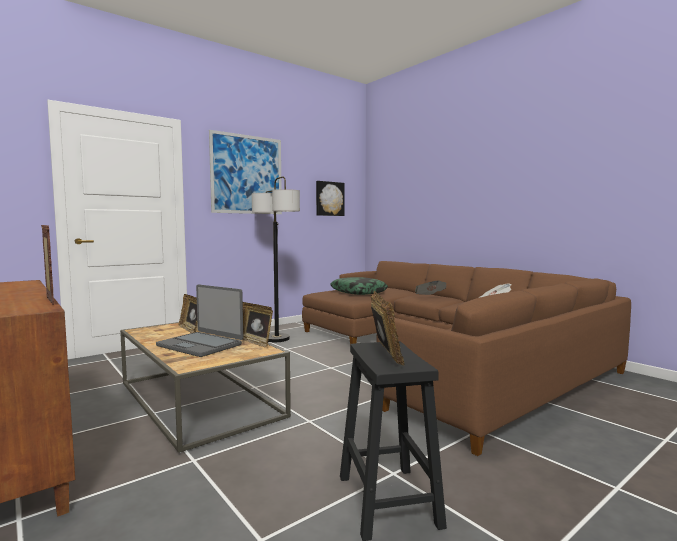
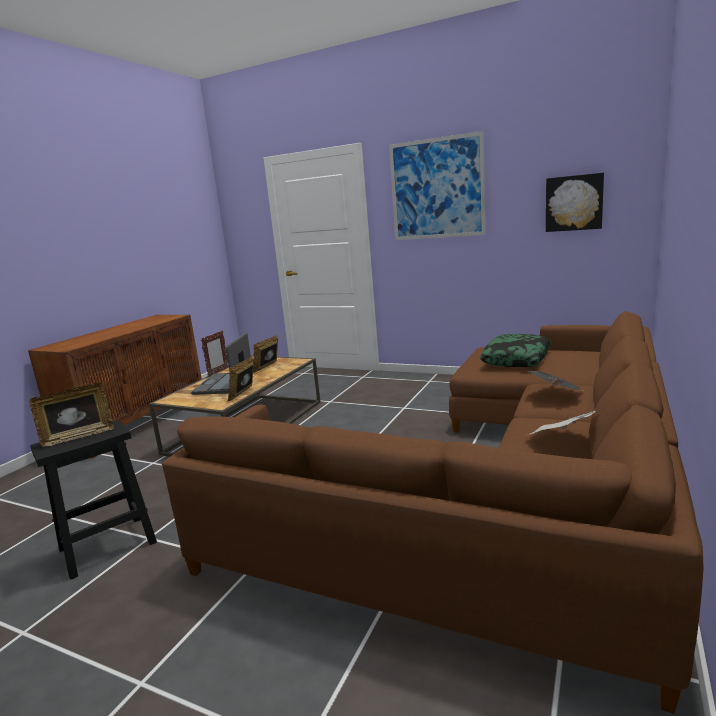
camera: 65 degrees right, 10 degrees up
(49, 301) = (95, 342): picture frame -> picture frame (218, 372)
(276, 339) = (430, 393): floor lamp -> none

